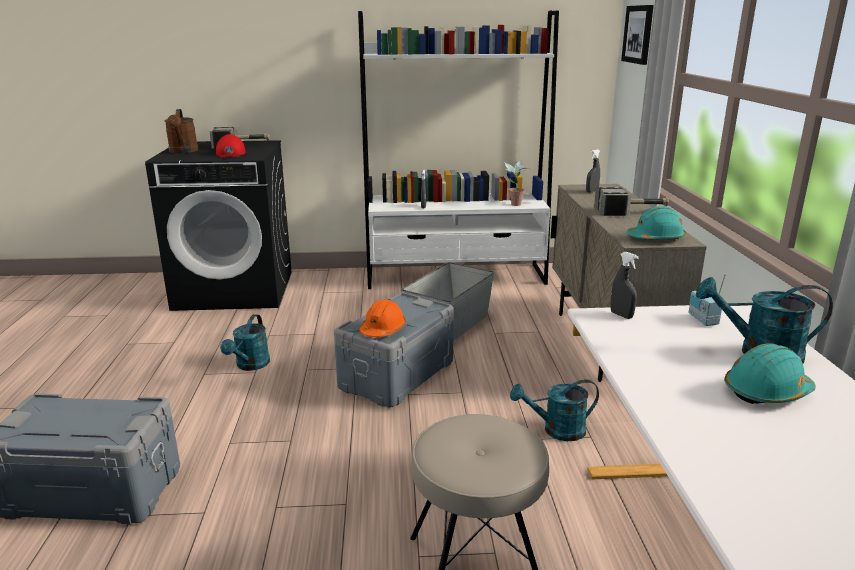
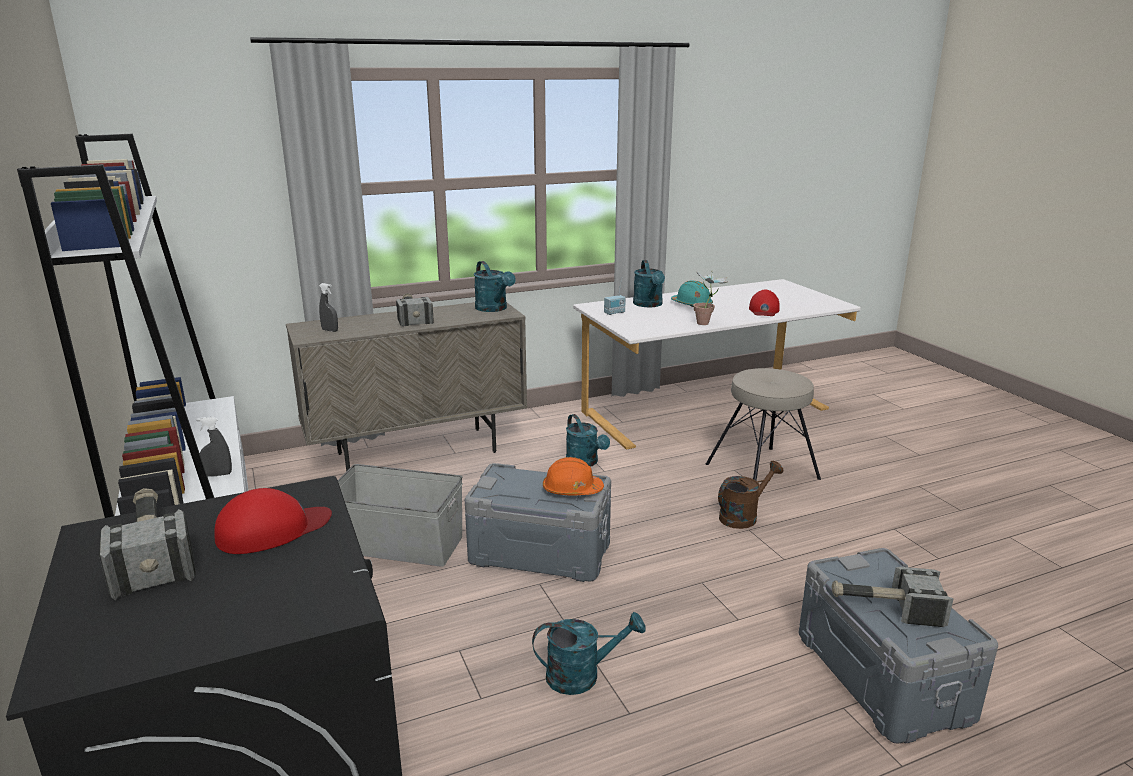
camera: 110 degrees left, 0 degrees up
(81, 413) = (885, 607): none -> hammer
(183, 151) = (233, 614): brown watering can -> brown watering can (743, 516)
(514, 205) = (217, 415): potted plant -> potted plant (707, 323)
(621, 315) = (628, 328): grey spray bottle -> none
(638, 34) = (176, 155): picture -> none
(656, 238) = (494, 309): turquoise hard hat -> turquoise watering can
(735, 466) = (764, 310): none -> red cap

